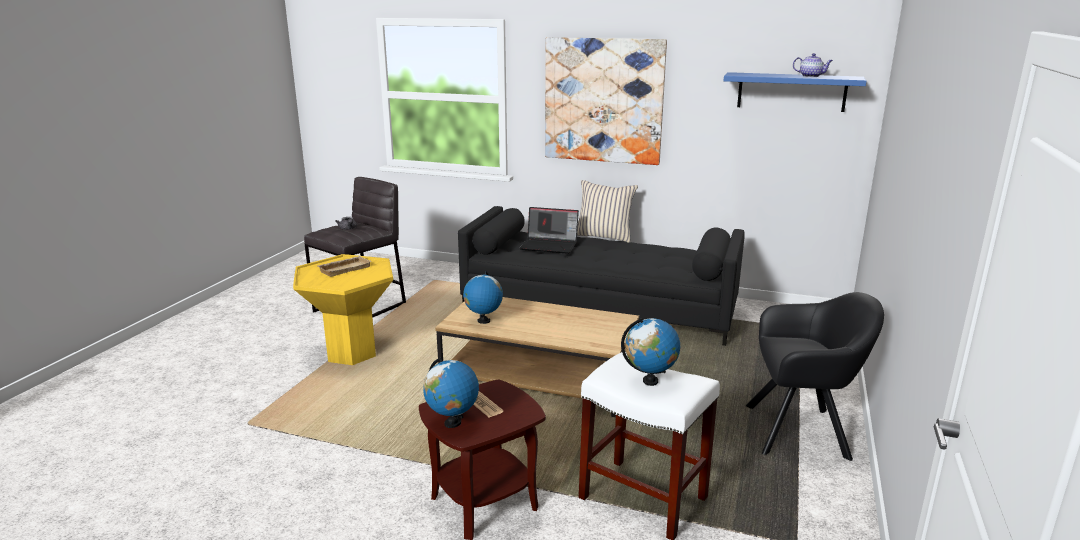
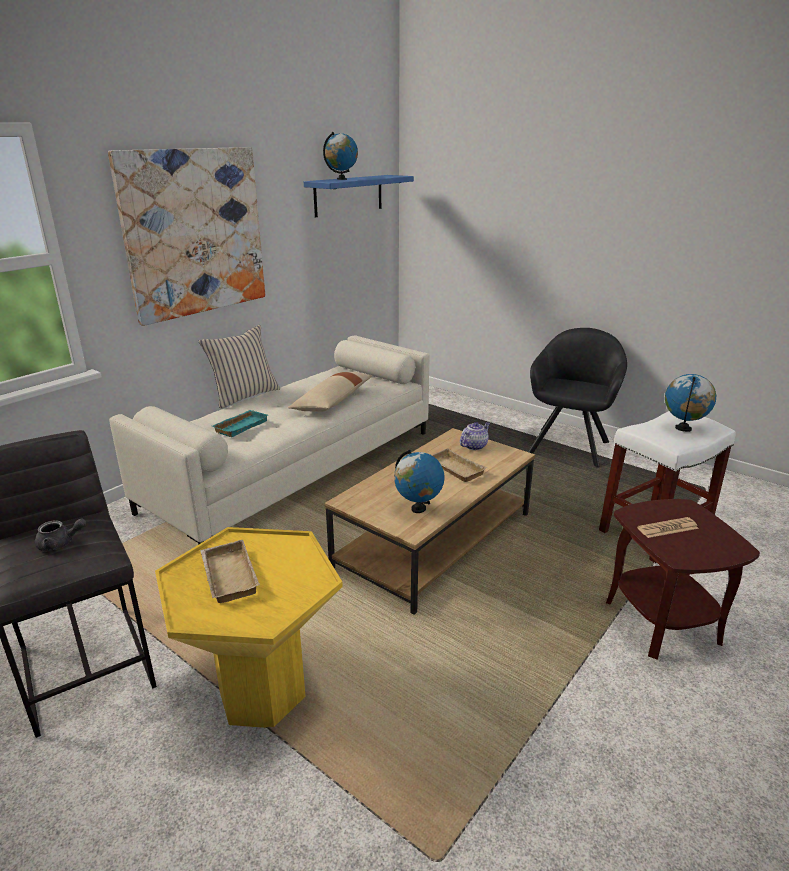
camera: 70 degrees left, 5 degrees up
(452, 423) = (712, 551): globe -> globe (341, 179)
(550, 245) = (240, 426): laptop -> turquoise tray
(556, 325) = (454, 469): none -> beige tray
(599, 308) = (296, 469): black sofa -> beige sofa
(627, 262) = (333, 401): none -> beige pillow
(811, 76) = (373, 177): teapot -> teapot (474, 446)

